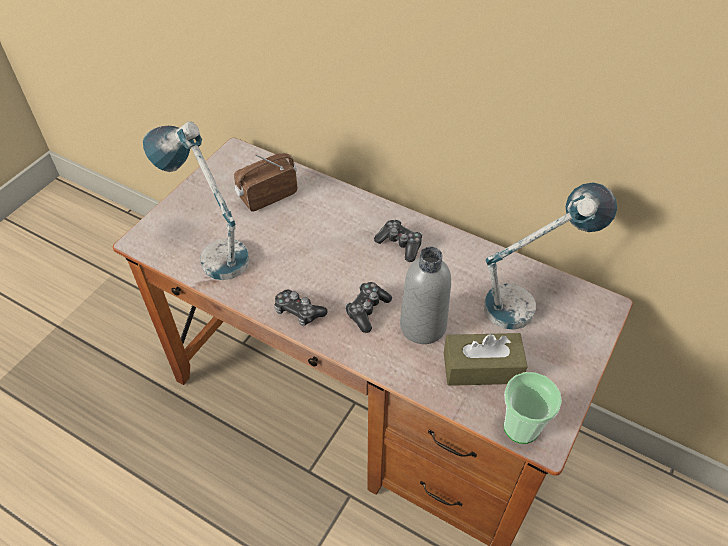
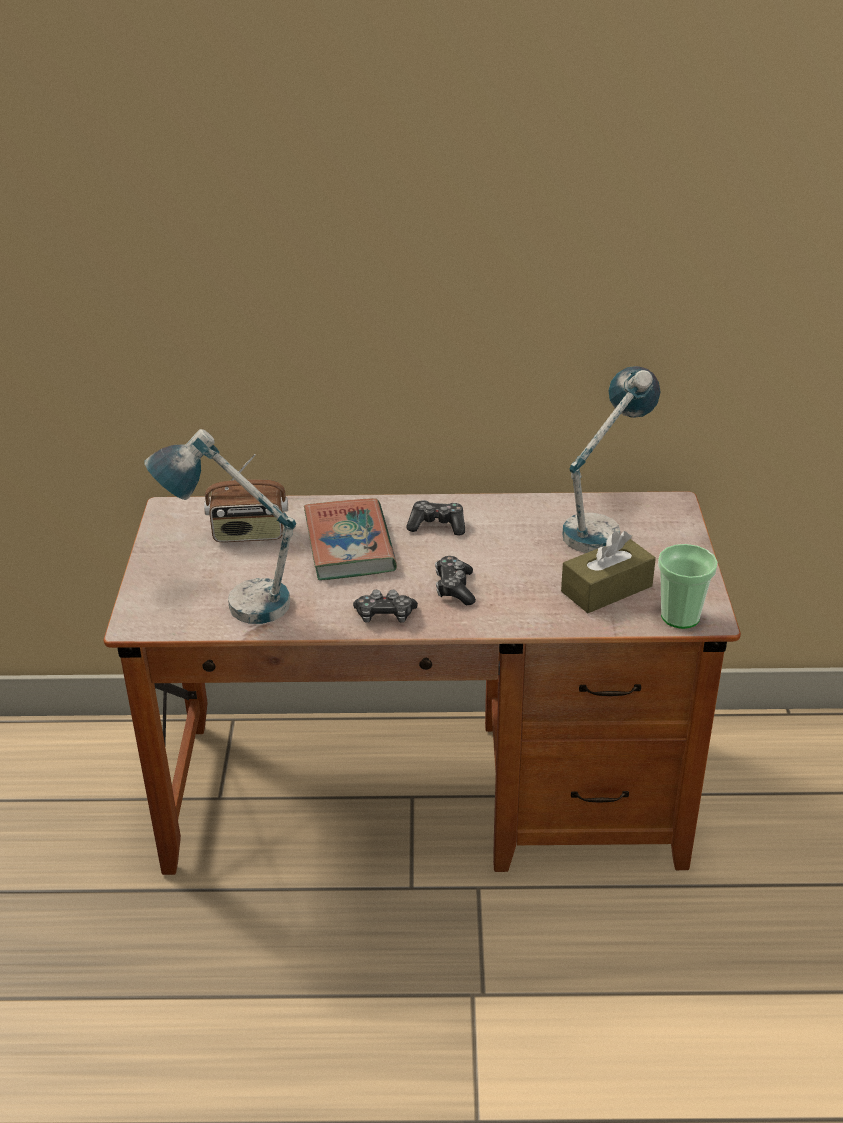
camera: 30 degrees left, 15 degrees down
(267, 195) = (249, 534): radio -> radio turned 120 degrees counterclockwise
(324, 235) = (349, 545): none -> book
(423, 326) = (522, 579): grey bottle -> none

